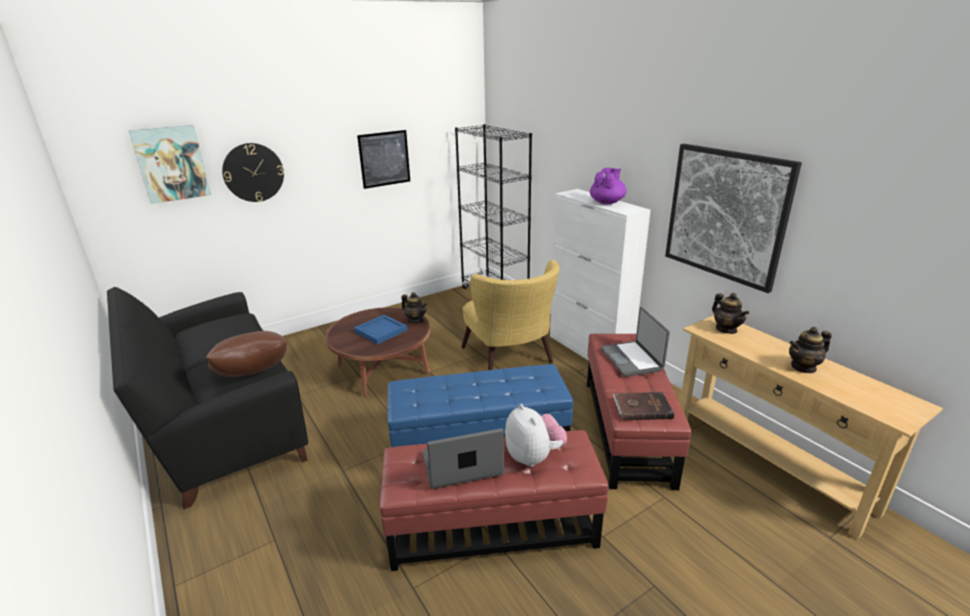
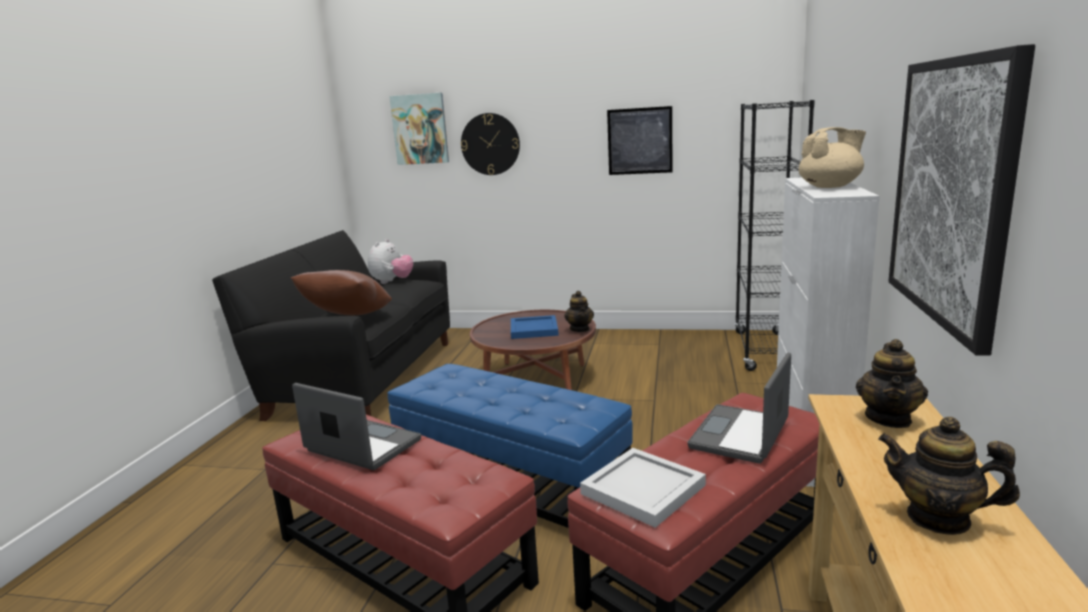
camera: 45 degrees right, 10 degrees down
(510, 360) = (680, 418): yellow armchair -> none
(534, 456) = (431, 472): plush toy -> plush toy (392, 282)
(607, 202) = (830, 187): purple teapot -> beige teapot
(641, 407) = (642, 488): brown book -> white tray

